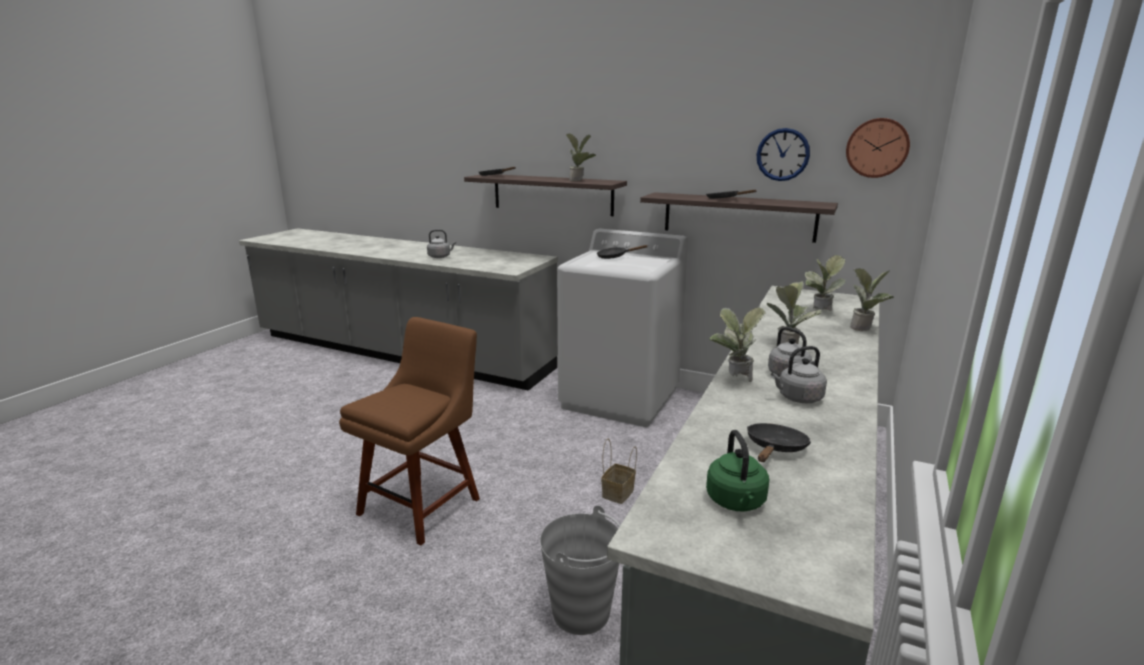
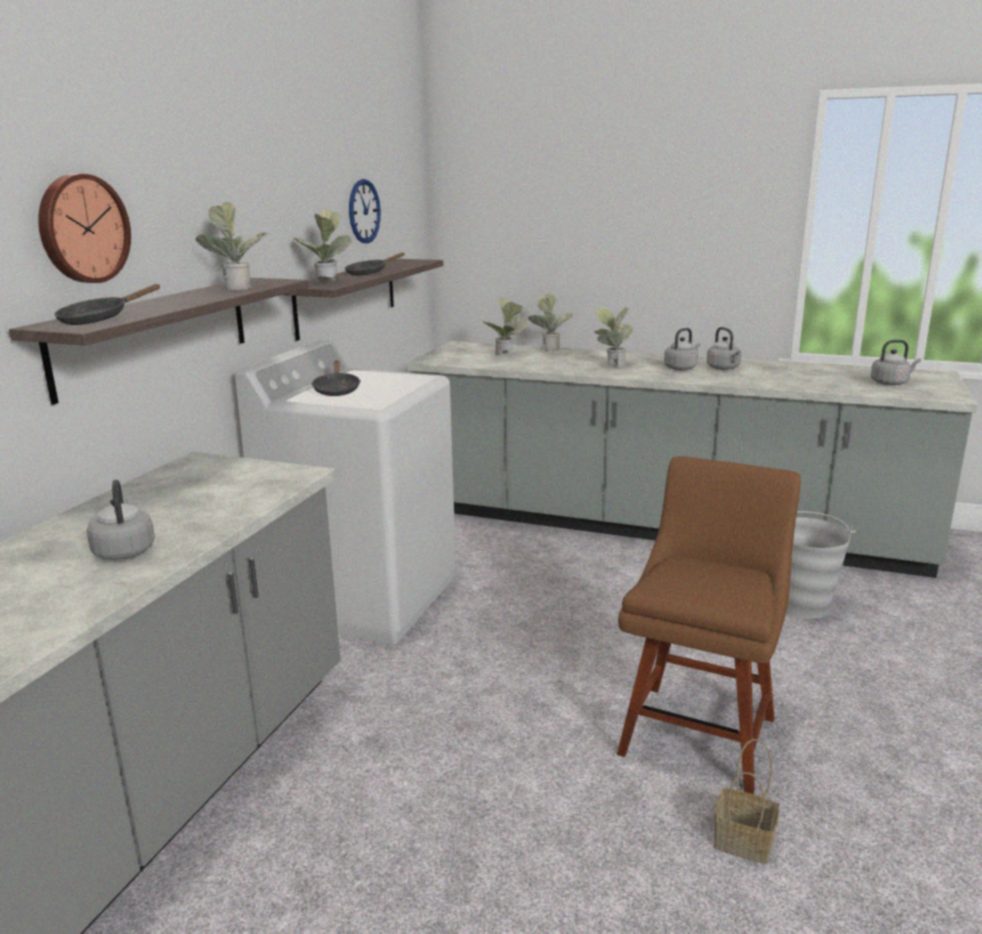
camera: 95 degrees left, 0 degrees up
(423, 503) = (700, 730): brown chair -> brown chair turned 90 degrees clockwise
(618, 494) = (612, 593): basket -> basket (745, 842)
(734, 379) = (703, 379): potted plant -> potted plant (327, 283)
(736, 502) = (891, 383): green kettle -> grey kettle
(775, 449) = (812, 375): black frying pan -> none
(877, 148) = (407, 196): wall clock -> wall clock (82, 229)

